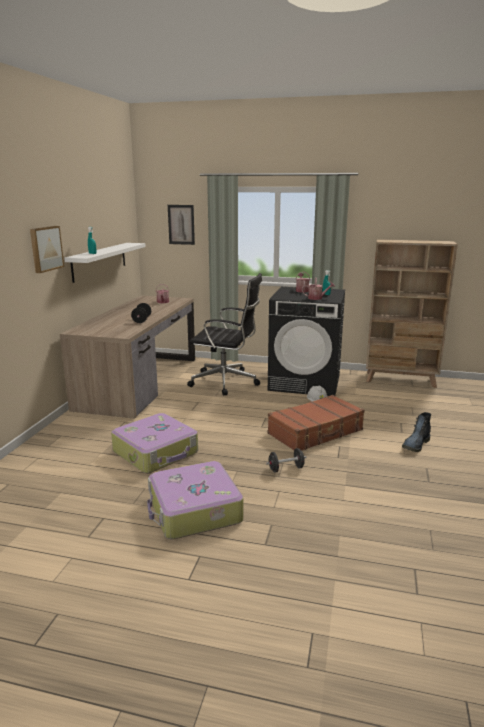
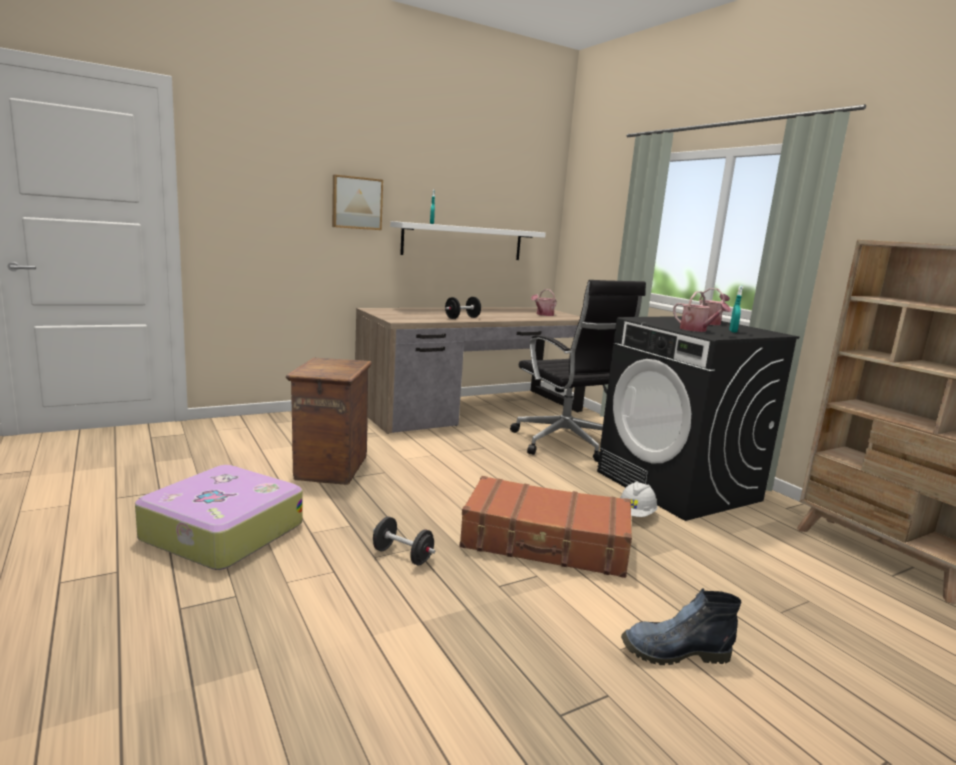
camera: 45 degrees right, 5 degrees down
(156, 452) = (330, 468): suitcase -> crate
(181, 224) = (604, 213): picture -> none

